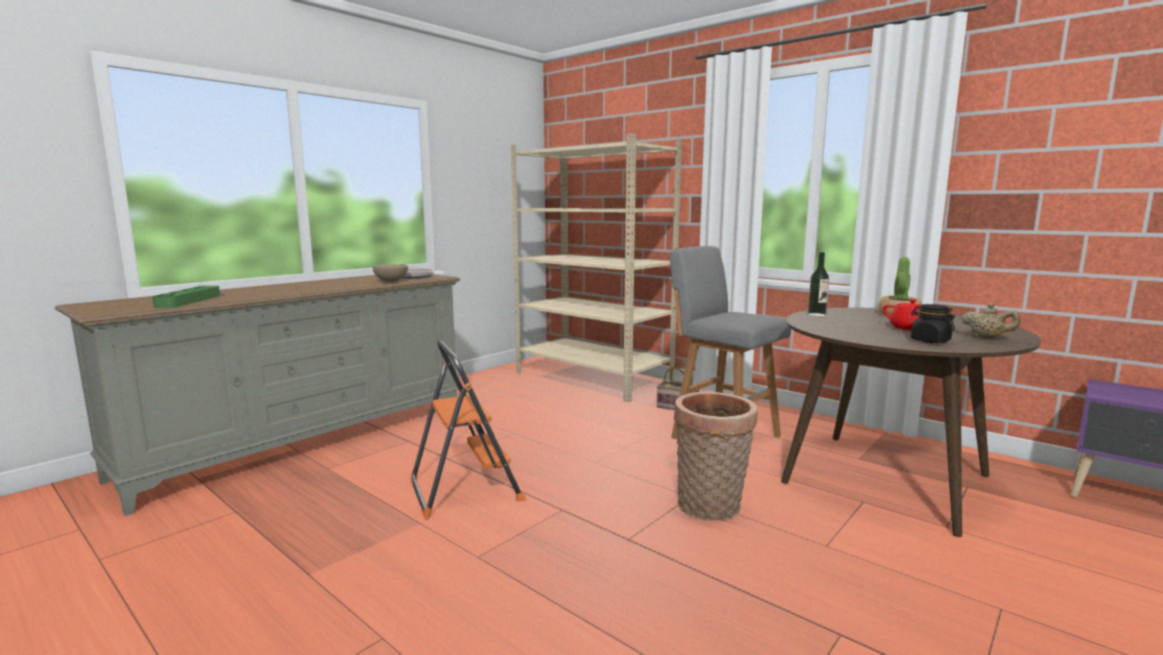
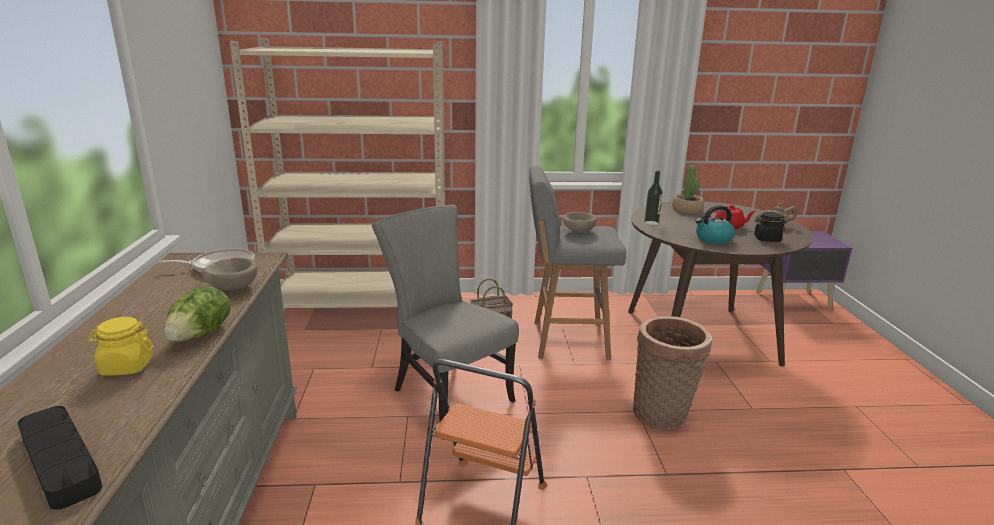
camera: 45 degrees left, 10 degrees up
(189, 301) = (60, 461): green tray -> black tray
(278, 290) = (126, 367): none -> yellow jar
(329, 289) = (202, 334): none -> lettuce
(561, 431) = (446, 393): none -> grey chair
(734, 314) = (578, 231): none -> beige bowl
(851, 330) = (713, 239): none -> kettle

